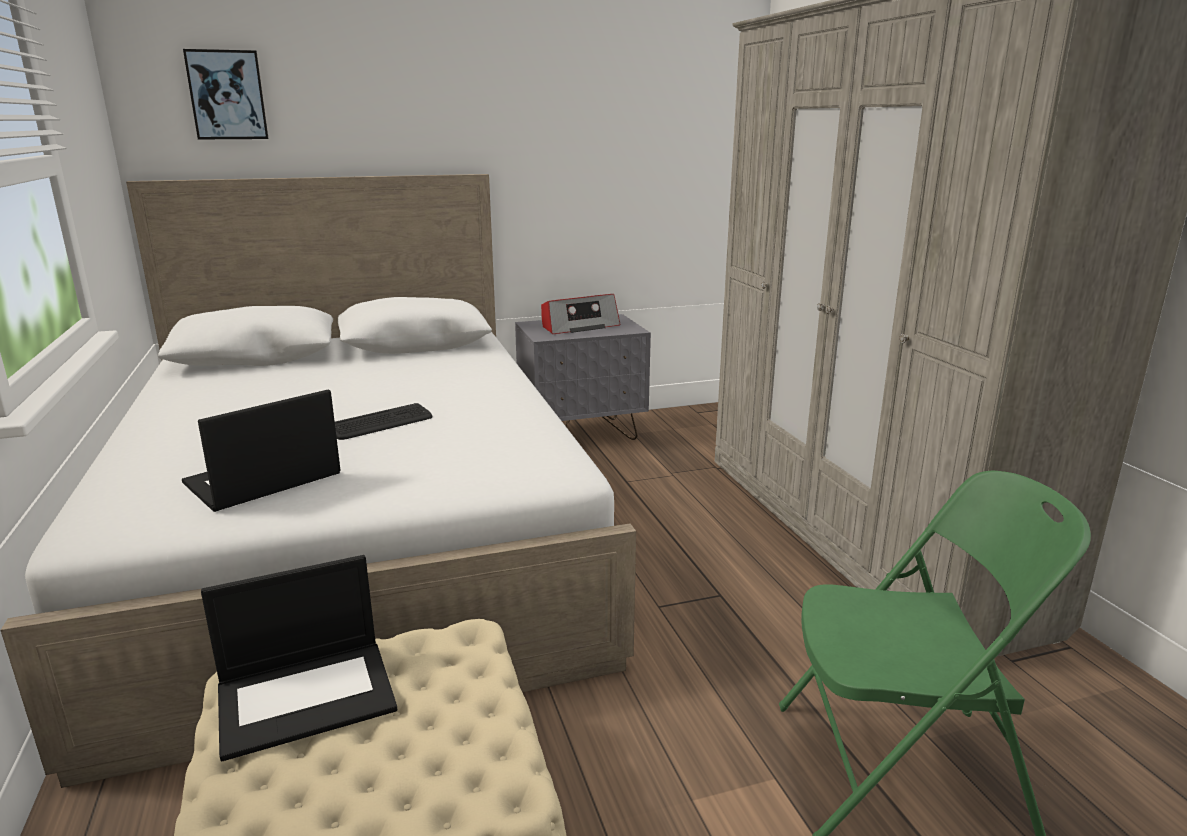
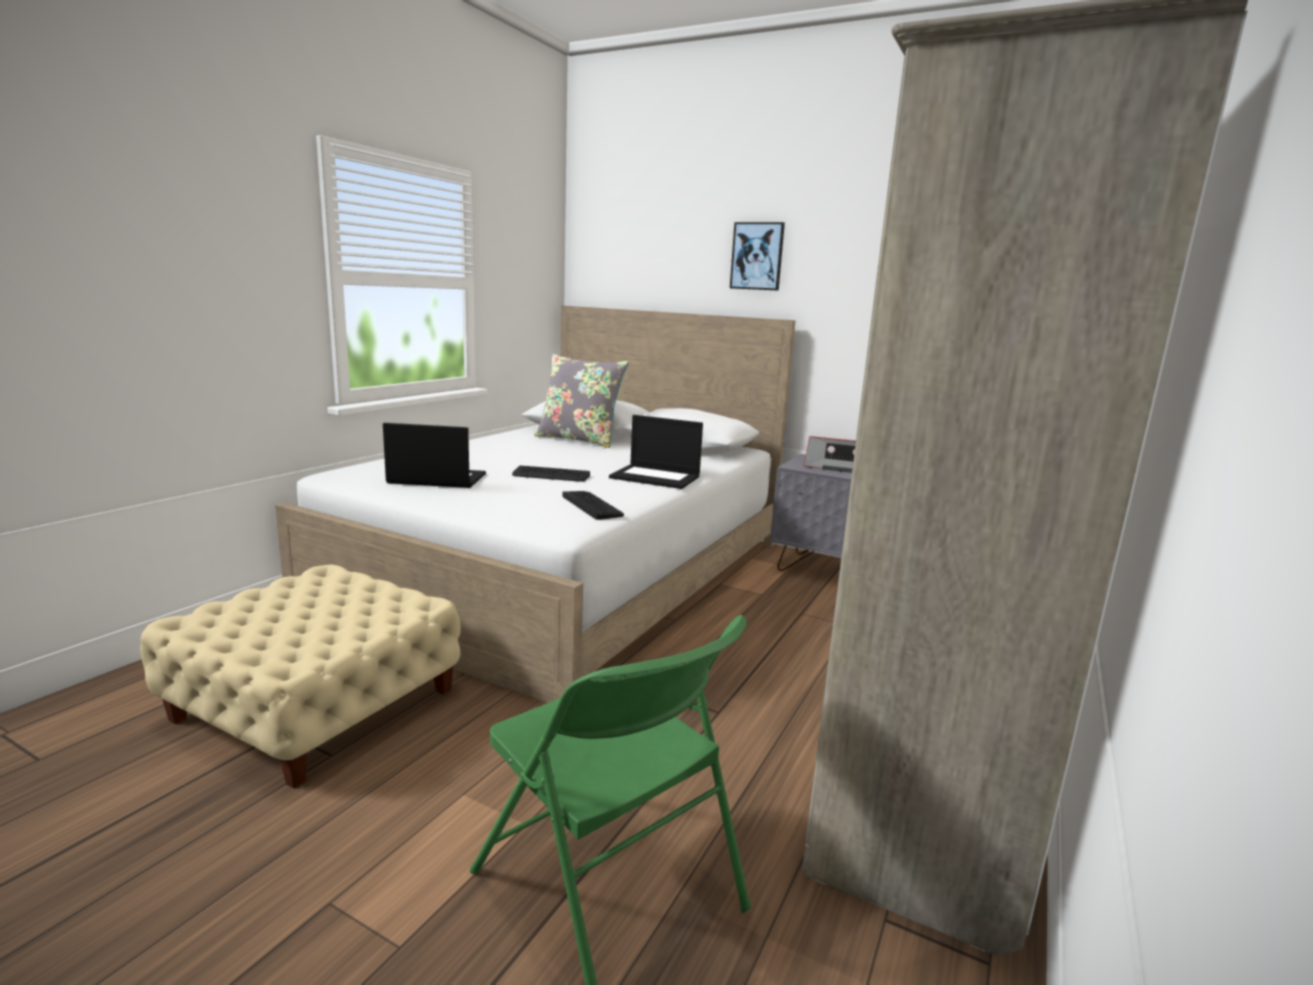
camera: 45 degrees right, 5 degrees down
(227, 95) = (627, 251): picture -> picture (757, 256)
(280, 370) = (579, 439): none -> grey pillow
(308, 696) = (323, 589): laptop -> laptop (656, 477)
(517, 440) = (592, 506): none -> keyboard

